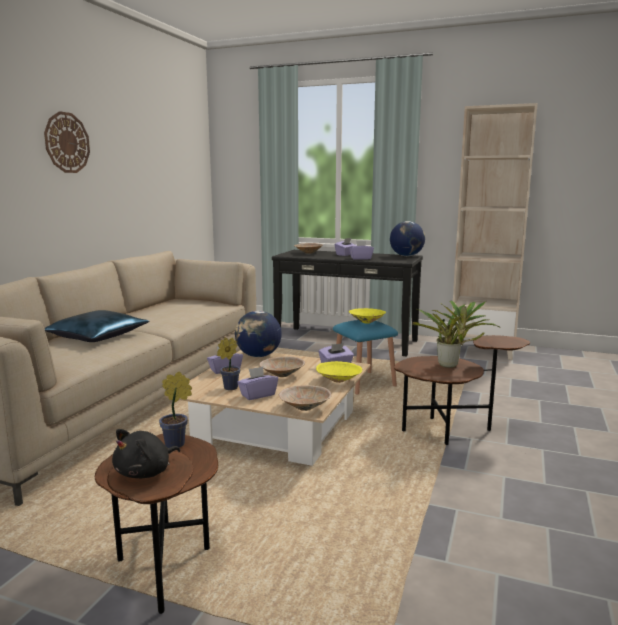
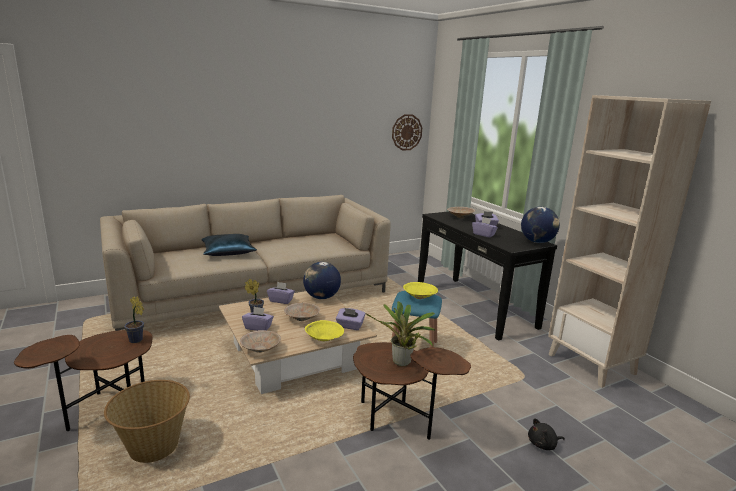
camera: 40 degrees right, 5 degrees up
(67, 142) = (268, 110): wall clock -> wall clock (406, 132)
(146, 472) = (45, 349): black plush toy -> black plush toy (543, 444)
(303, 559) = (153, 447): none -> basket

